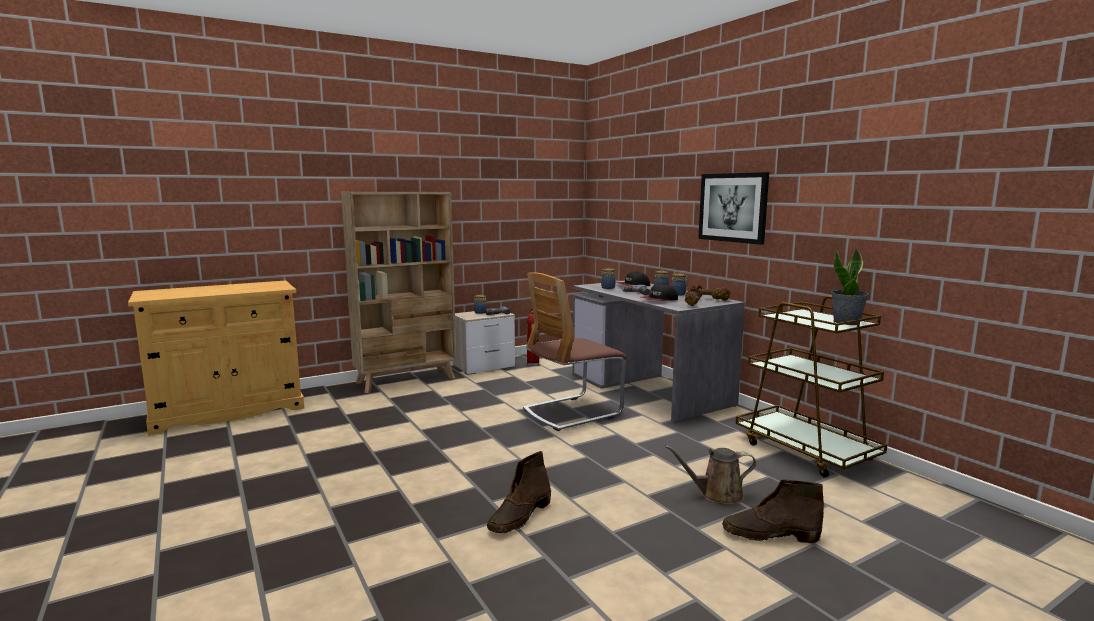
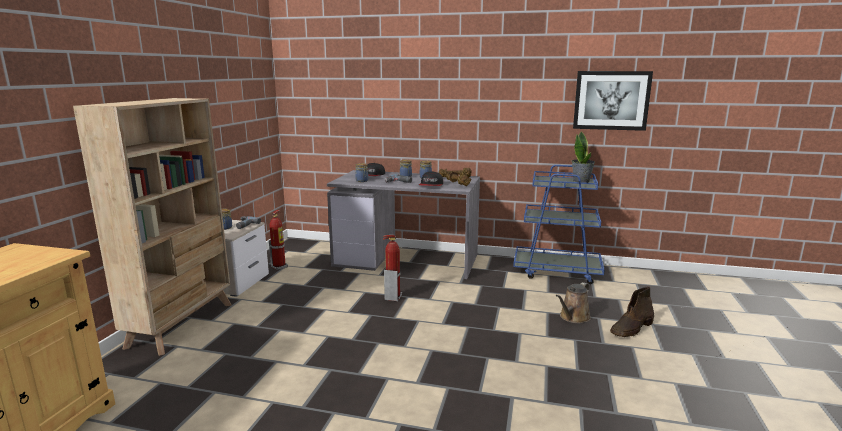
camera: 45 degrees left, 5 degrees up
(520, 516) = (517, 391): brown boot -> none
(572, 412) = (392, 297): chair -> fire extinguisher
(733, 207) = (462, 104): picture -> picture (611, 100)
(805, 451) = (557, 271): brown cart -> blue cart

